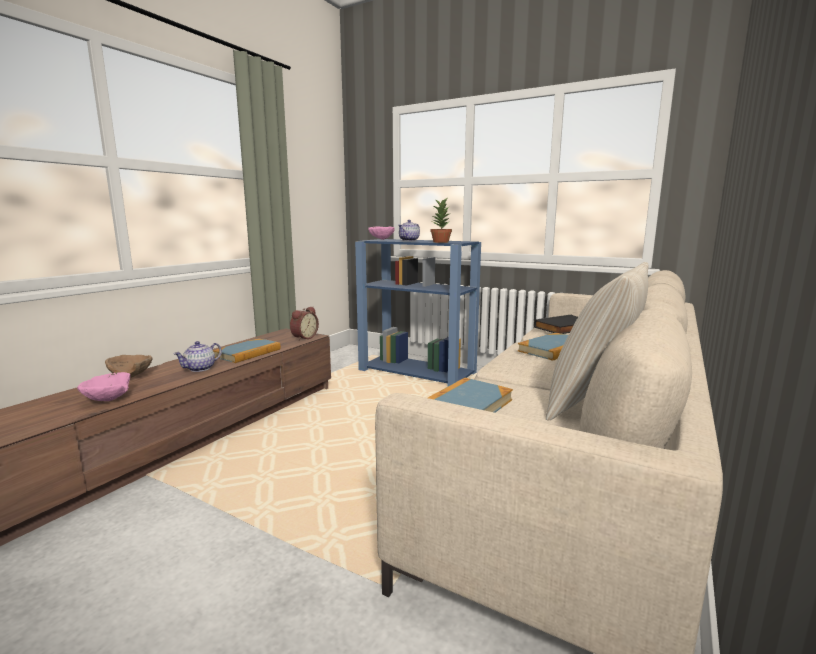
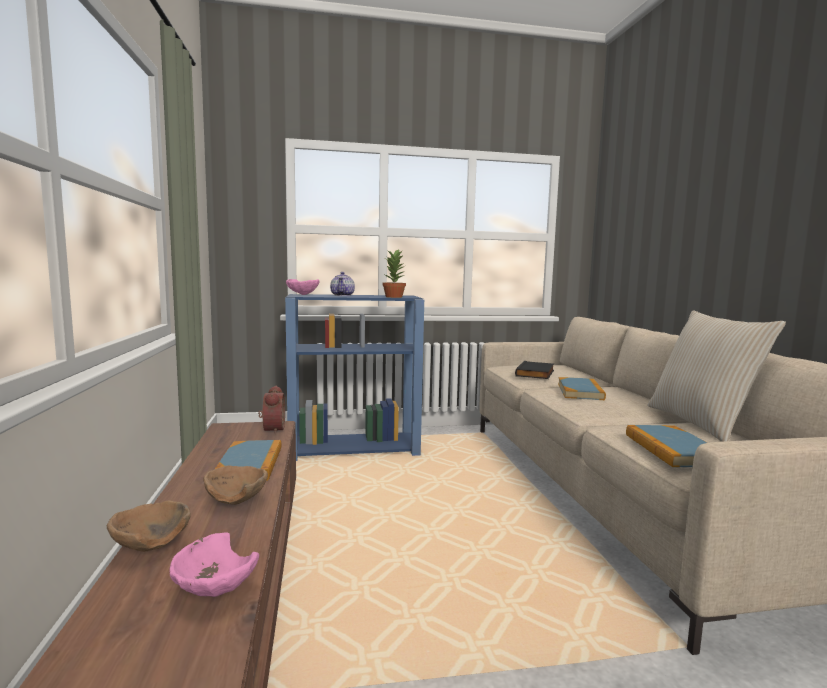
camera: 40 degrees left, 5 degrees down
(200, 368) = (238, 501): teapot -> brown bowl

